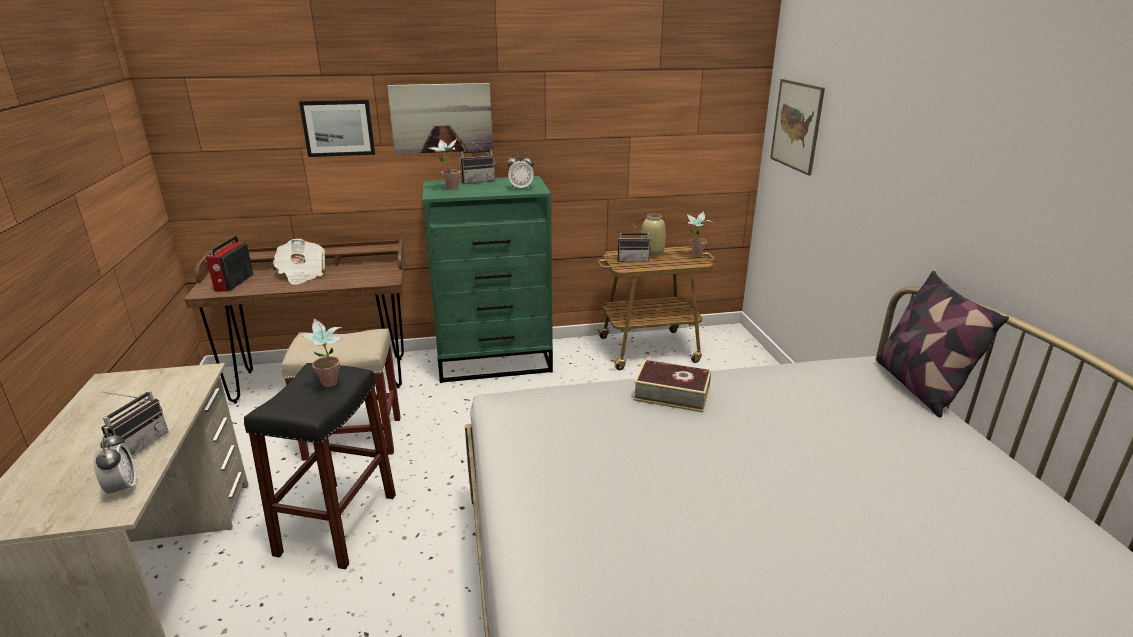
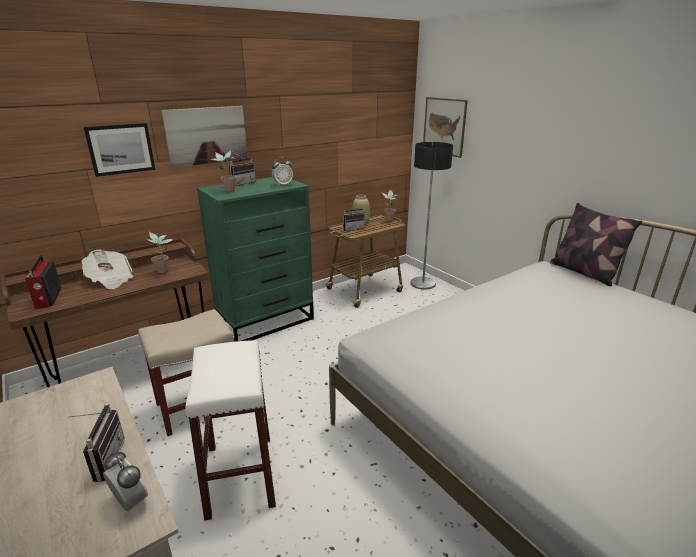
camera: 25 degrees left, 0 degrees up
(331, 385) = (237, 359): potted plant -> potted plant (164, 272)
(337, 524) = (240, 475): black stool -> white stool
(671, 394) = (471, 306): book -> none
(740, 358) = (423, 283): none -> floor lamp

